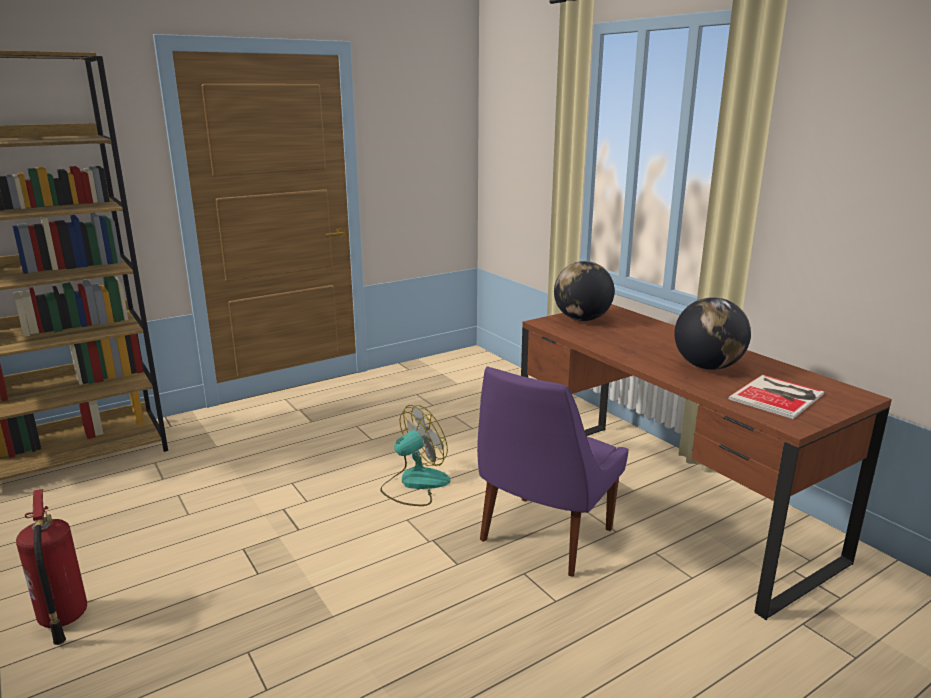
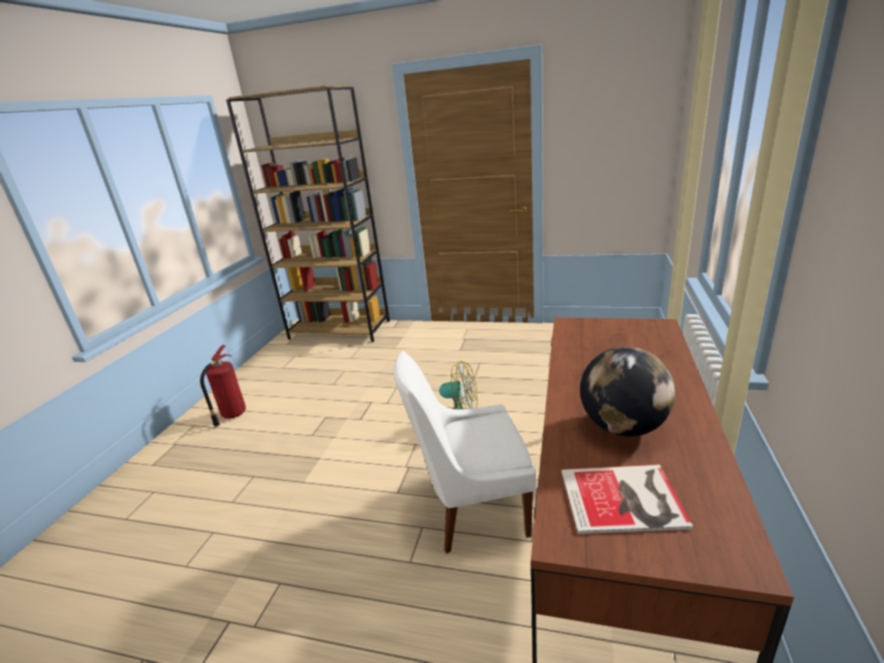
camera: 50 degrees right, 5 degrees up
(543, 537) = (472, 509): purple chair -> white chair
(582, 319) = (609, 330): globe -> none

